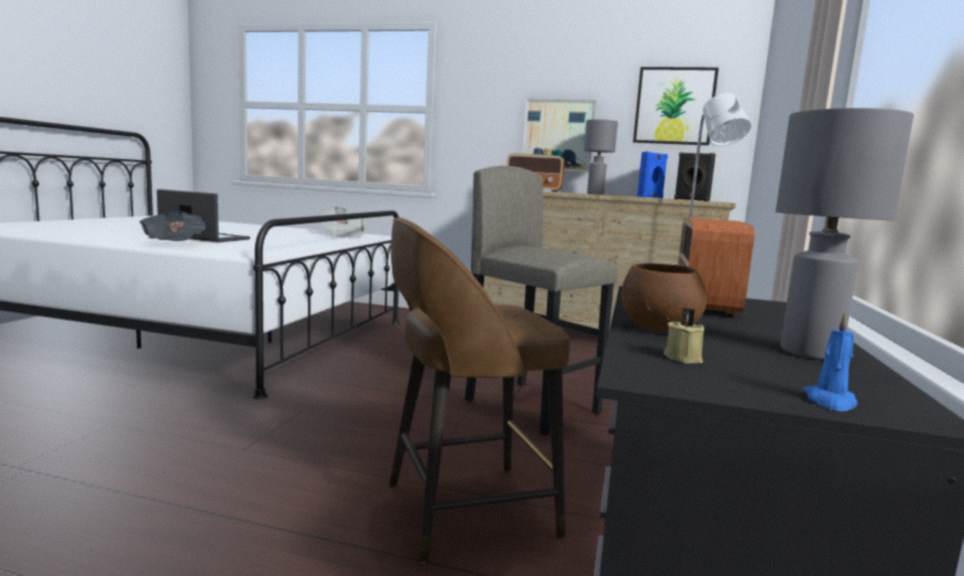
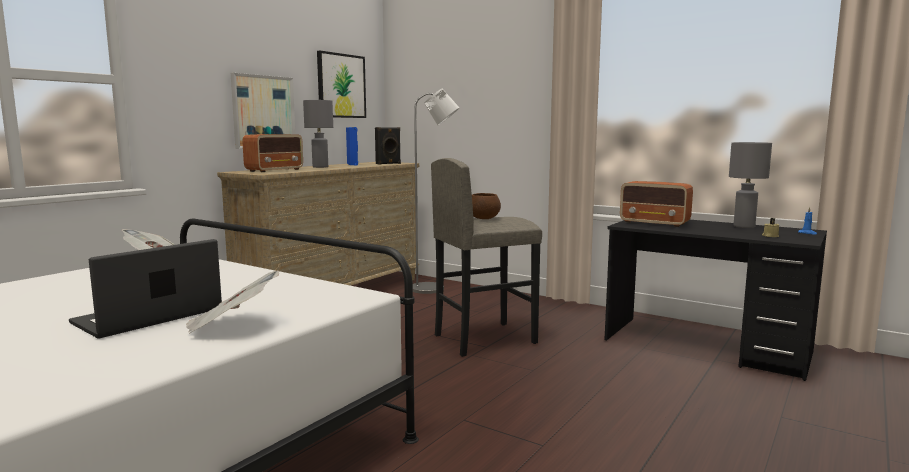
camera: 70 degrees left, 0 degrees up
(464, 510) = (637, 377): brown stool -> none
(658, 329) = (721, 233): brown bowl -> brown bowl (484, 218)

